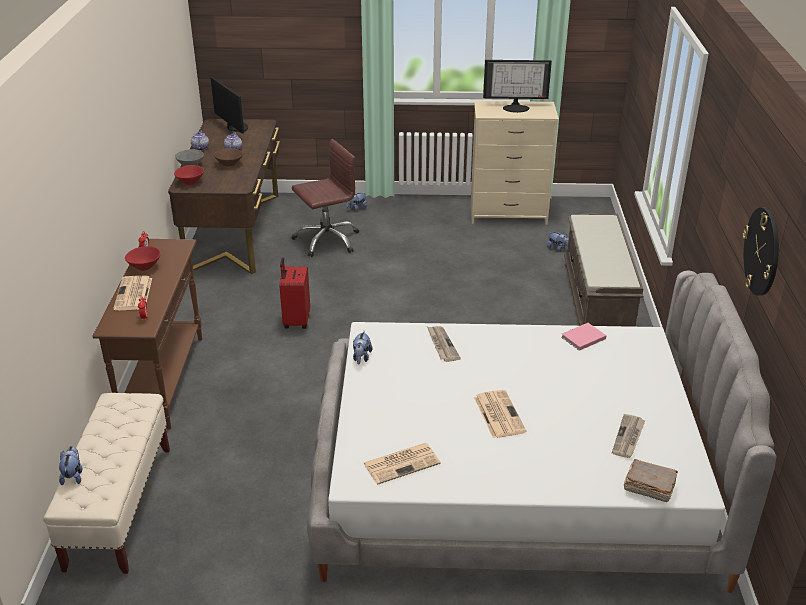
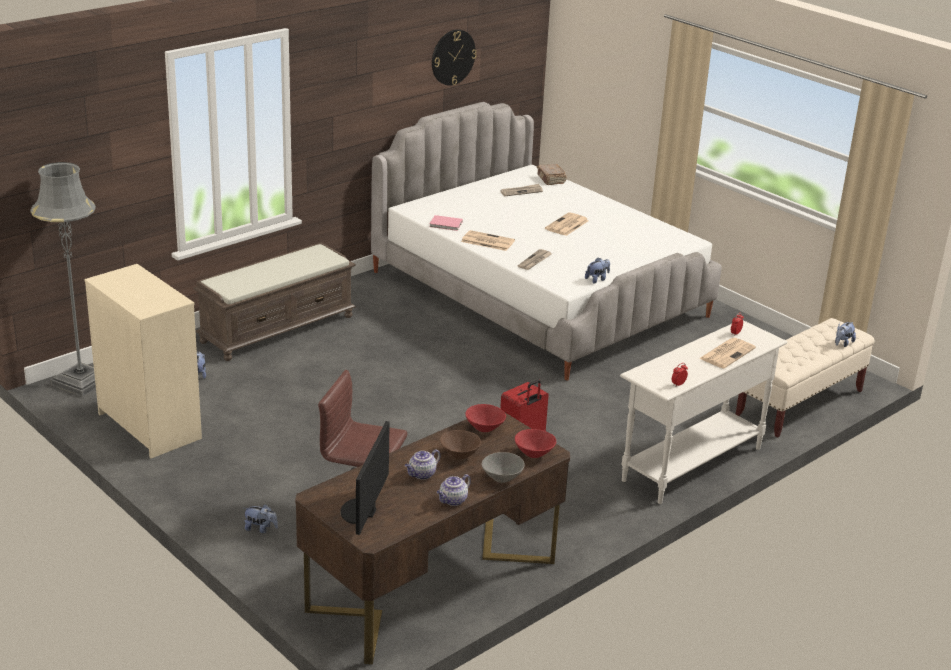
camera: 135 degrees left, 5 degrees down
(144, 267) = (695, 370): red bowl -> red bowl (485, 428)
(164, 380) = (691, 464): brown console table -> white console table
(402, 463) = (653, 235): newspaper -> newspaper (487, 241)
(516, 107) = (132, 291): monitor -> none
(594, 211) = (81, 382): none -> grey floor lamp

